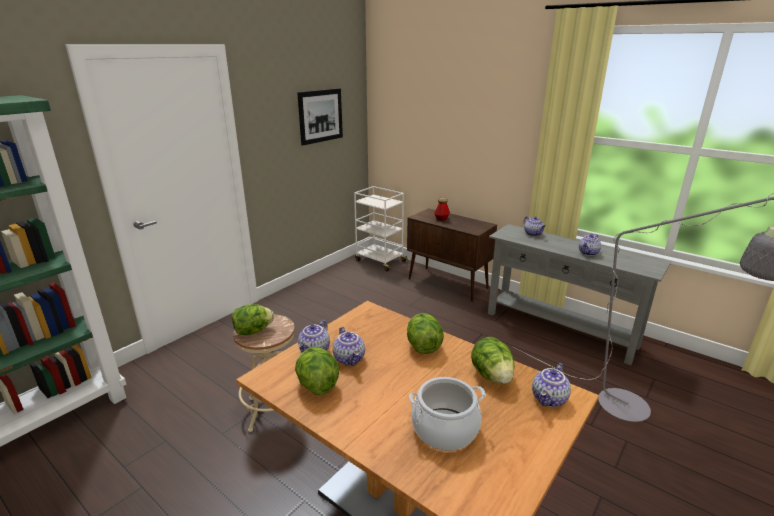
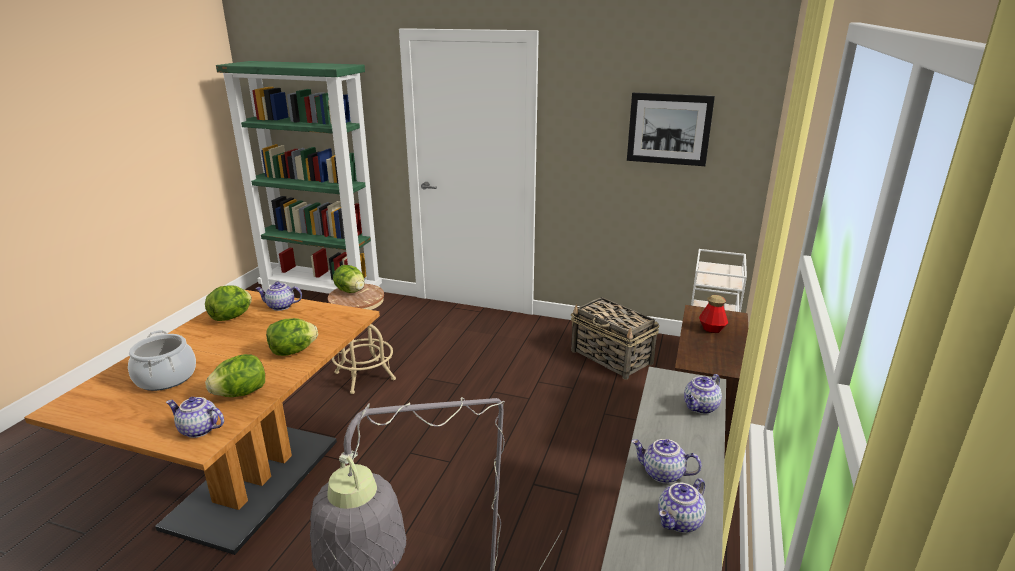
camera: 70 degrees right, 0 degrees up
(349, 286) = (612, 358): none -> basket
(350, 359) = (269, 322): teapot -> teapot (680, 522)

